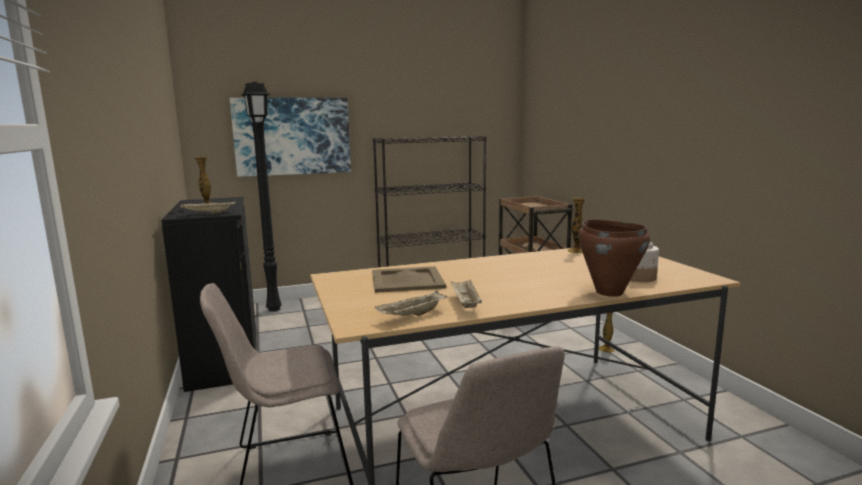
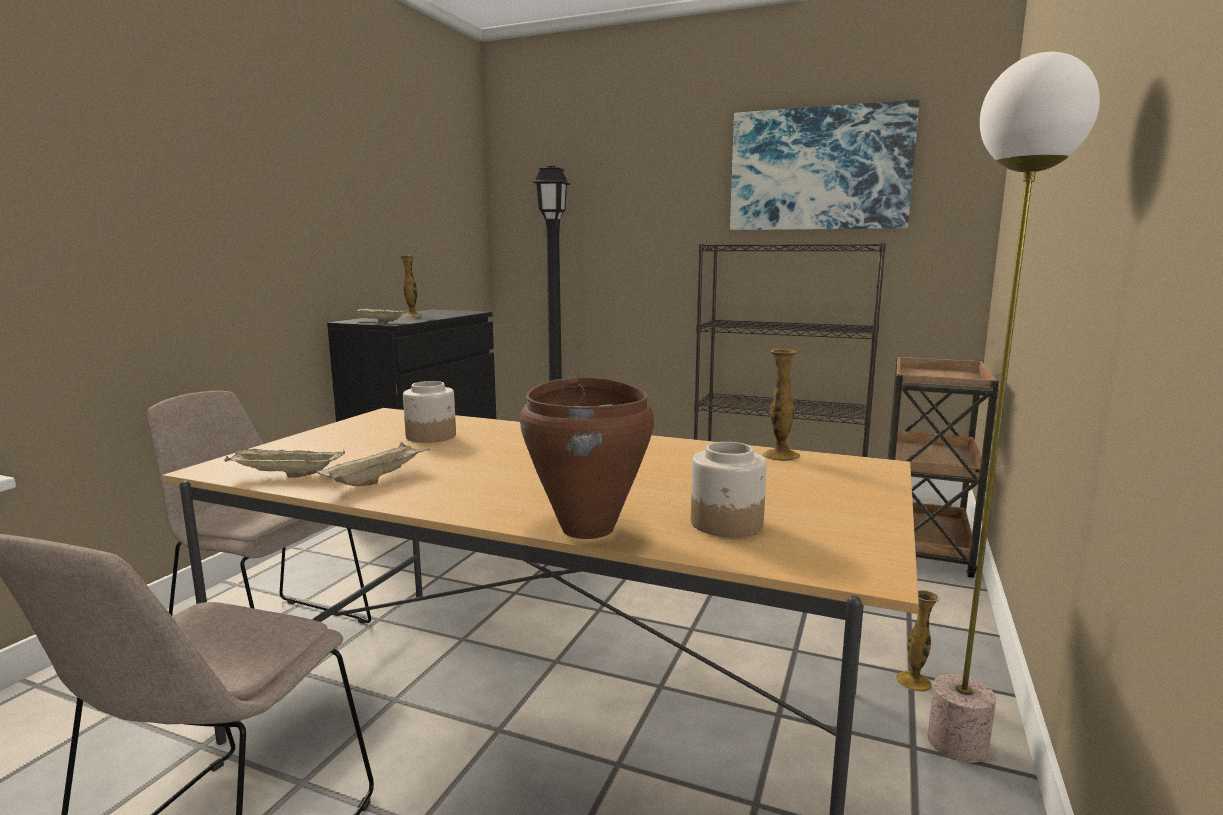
camera: 40 degrees right, 0 degrees up
(292, 136) = (607, 240): picture -> picture (819, 169)
(407, 280) = (431, 436): beige tray -> jar
(646, 363) = (957, 743): none -> floor lamp

